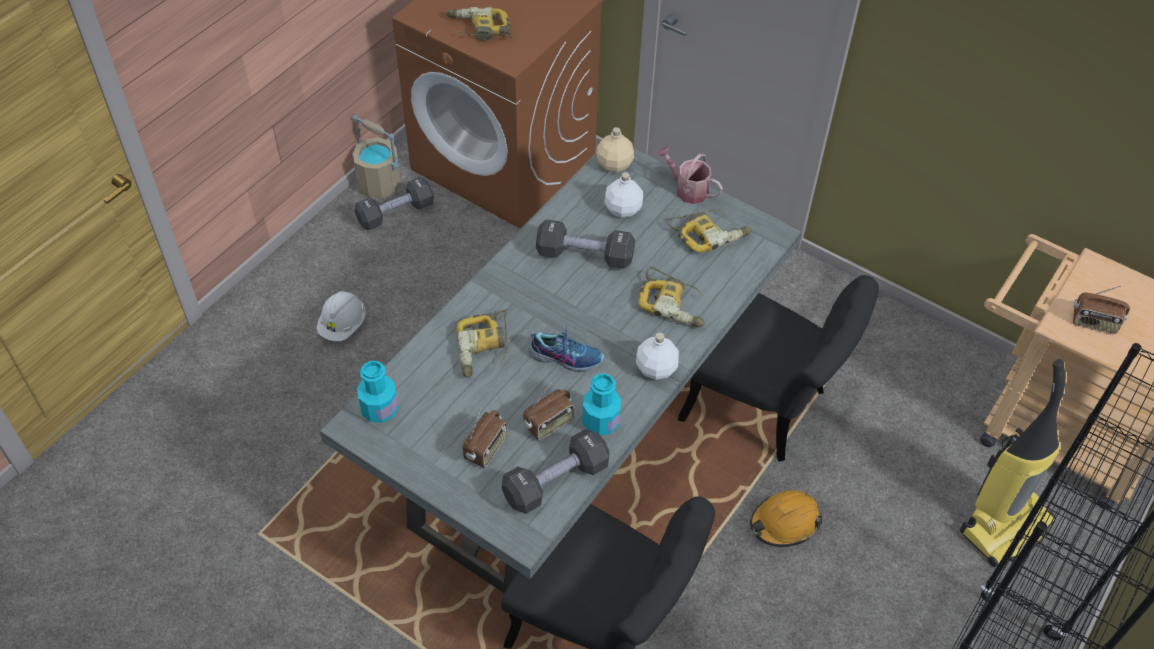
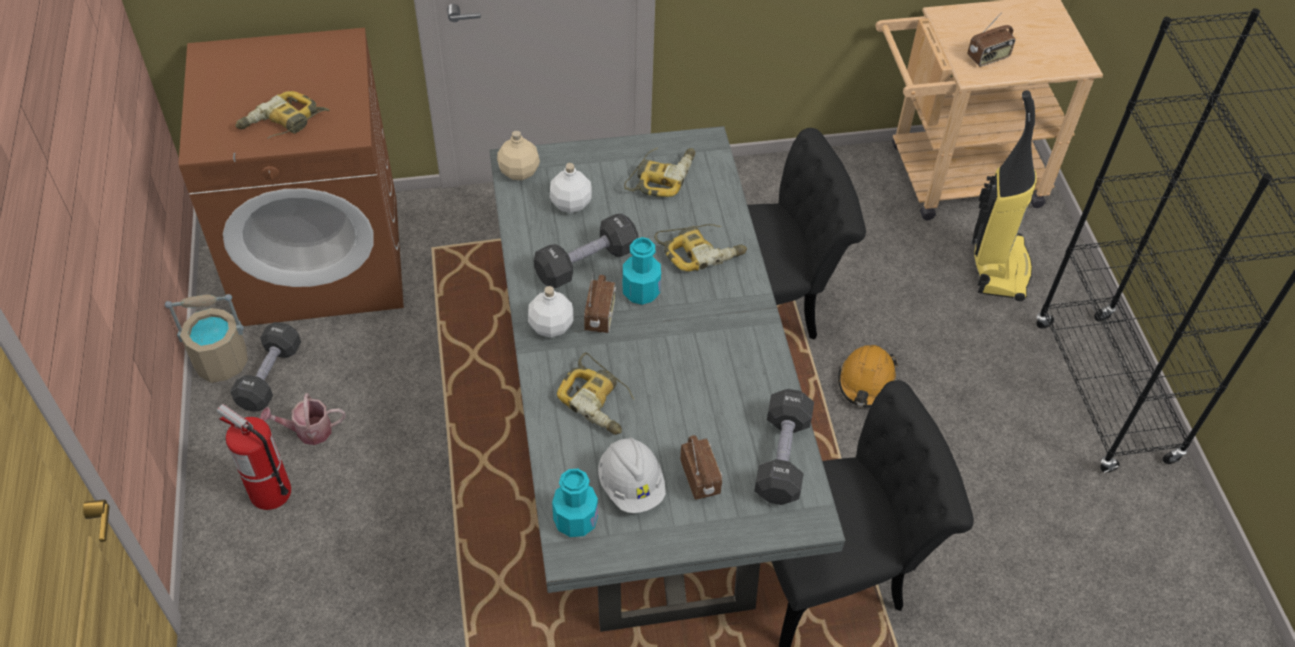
camera: 45 degrees left, 0 degrees up
(320, 283) = (270, 492): none -> fire extinguisher
(343, 325) = (338, 512): white hard hat -> white hard hat (631, 485)
(549, 424) = (723, 418): radio -> radio (600, 316)
(566, 356) = (671, 355): shoe -> none
(600, 421) = (758, 384): turquoise bottle -> turquoise bottle (641, 291)
(656, 368) = (748, 310): white bottle -> white bottle (551, 325)
(687, 189) = (602, 152): watering can -> watering can (308, 431)

